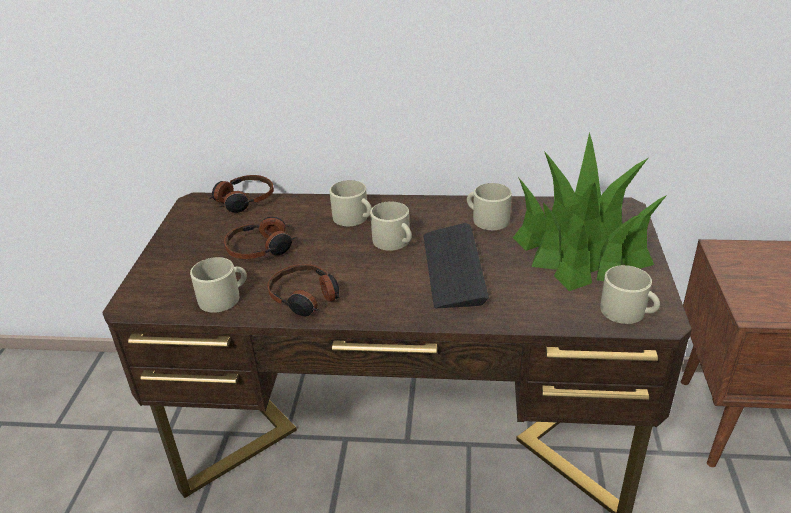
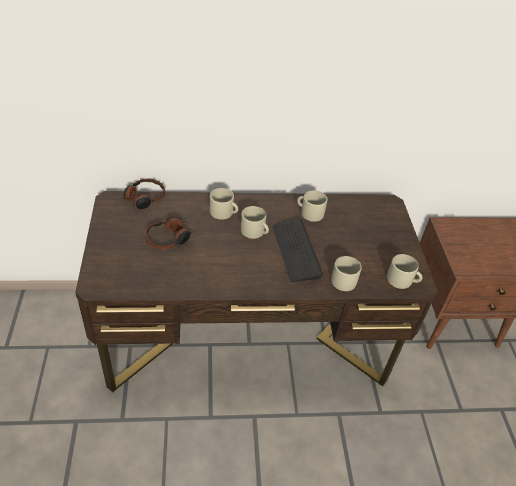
camera: 15 degrees left, 10 degrees up
(224, 297) = (155, 278): beige mug -> beige mug (346, 279)
(305, 298) = (209, 277): headphones -> none
(581, 250) = (370, 236): potted plant -> none

